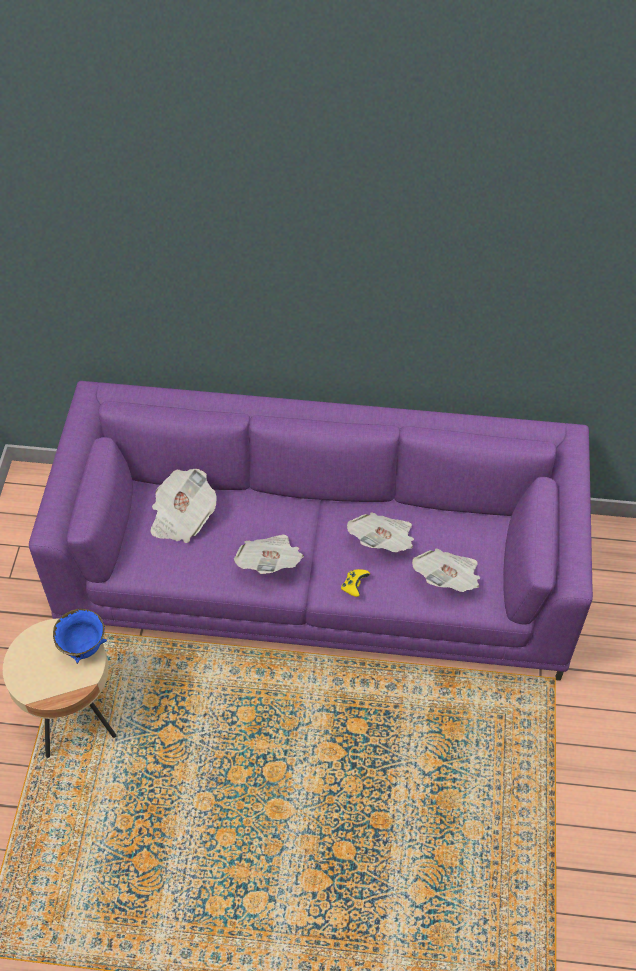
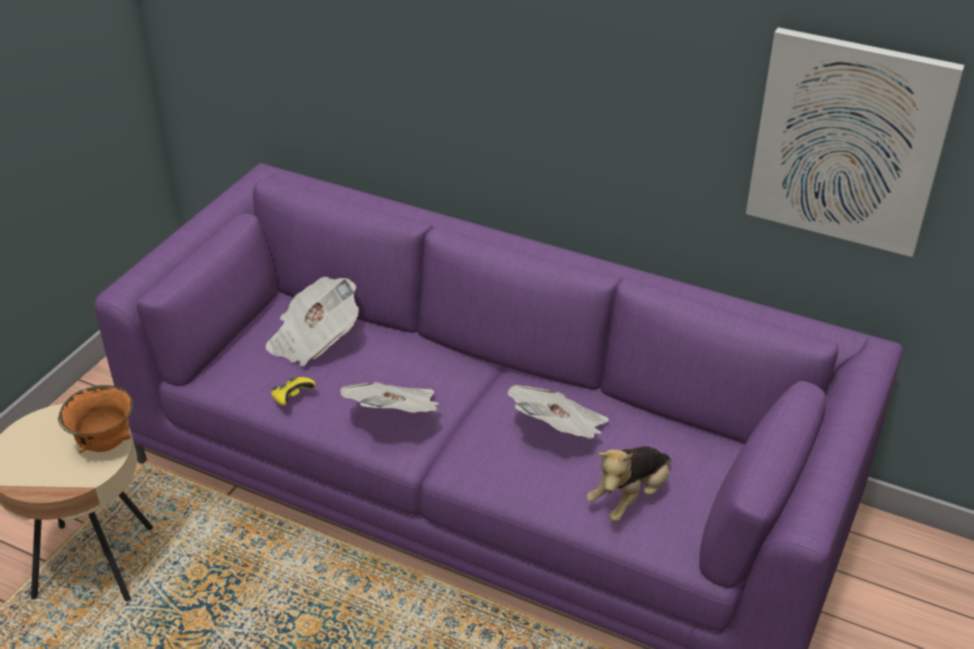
camera: 20 degrees right, 15 degrees down
(83, 648) = (105, 444): blue bowl -> orange bowl
(354, 586) = (494, 471): yellow game controller -> yellow game controller (292, 398)
(447, 579) = (630, 497): newspaper -> plush toy
(544, 319) = (848, 142): none -> picture

